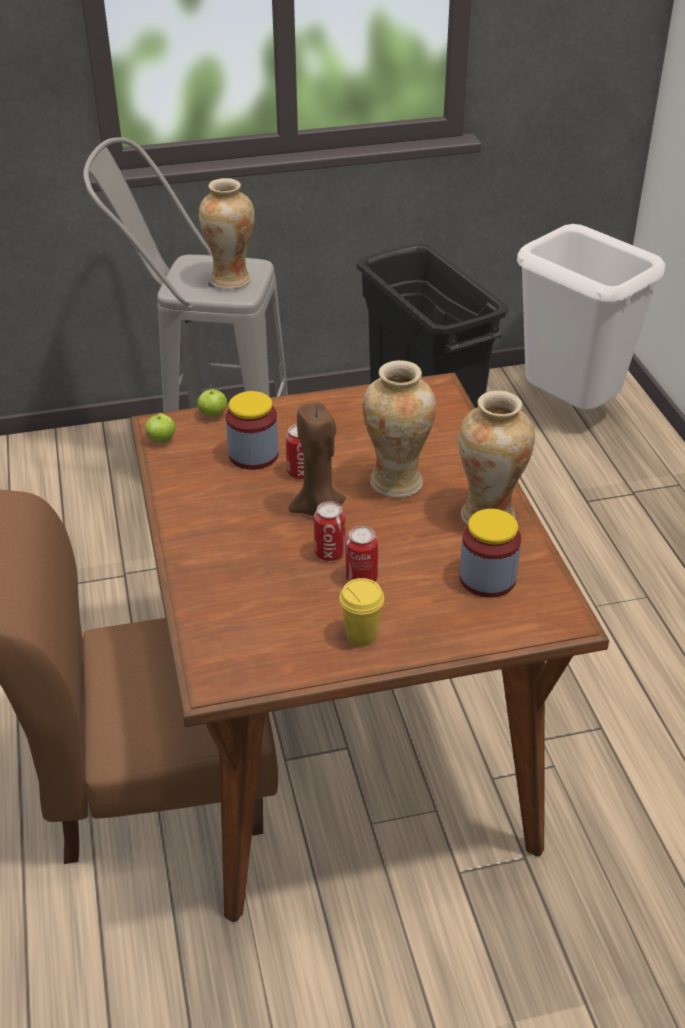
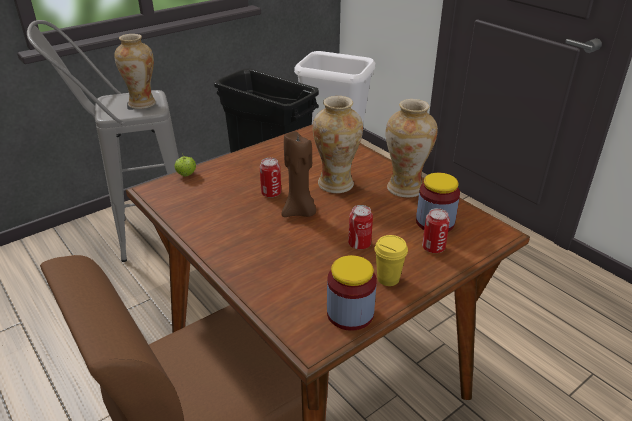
camera: 25 degrees left, 5 degrees down
(161, 440) = (160, 197): apple -> none
(253, 455) = (231, 191): jar -> jar (350, 313)
(330, 553) = (327, 235): can -> can (433, 248)

